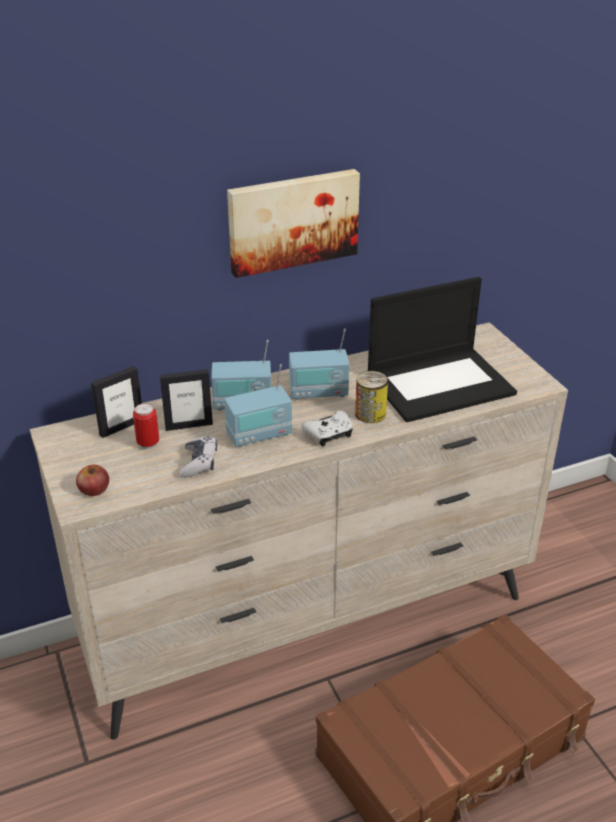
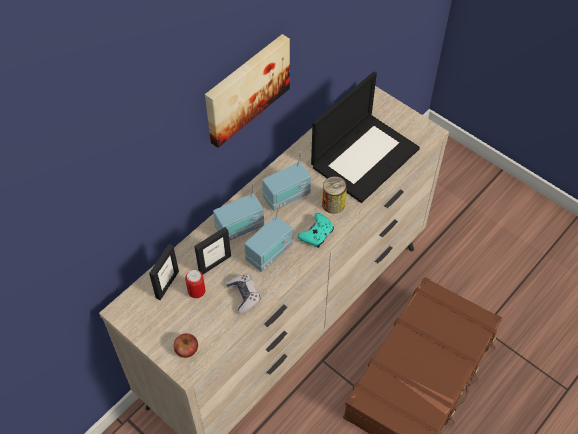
camera: 25 degrees left, 20 degrees up
(329, 435) = (317, 234): white game controller -> turquoise game controller

